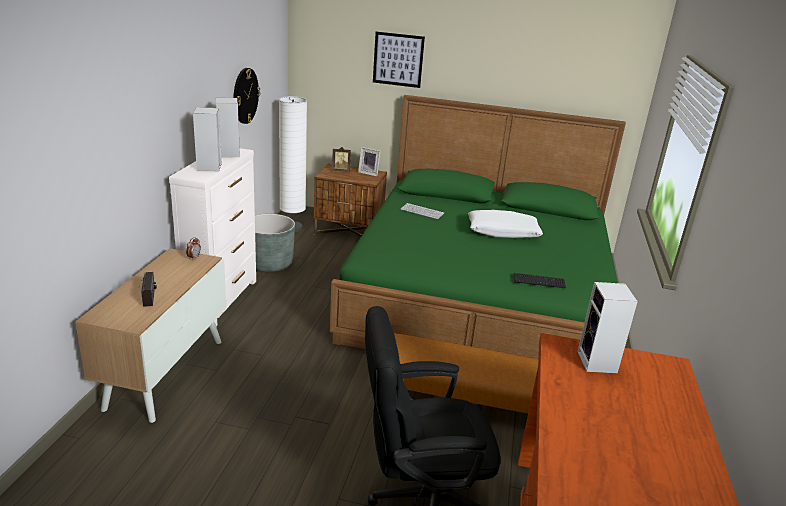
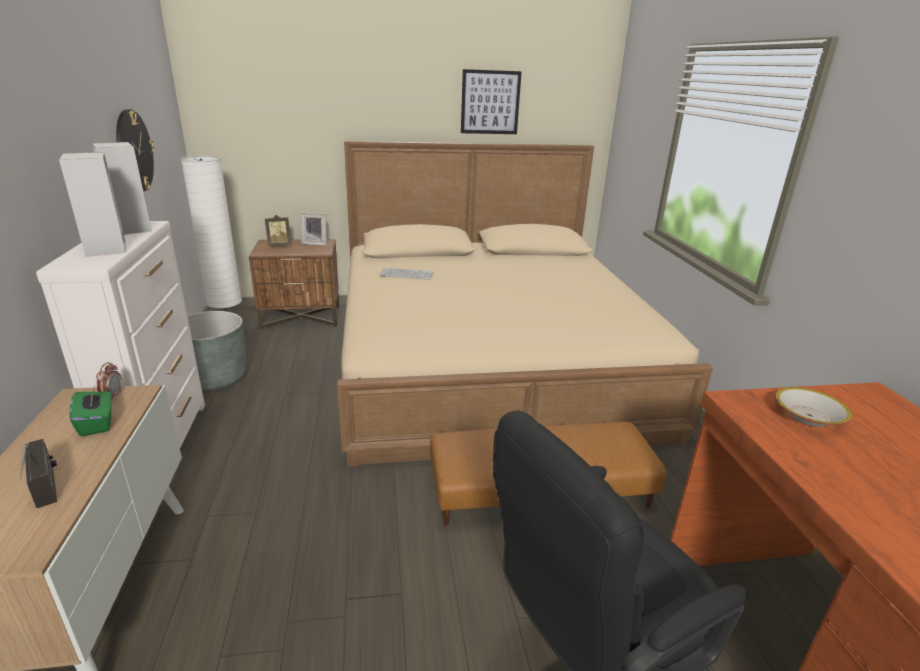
camera: 20 degrees left, 0 degrees up
(181, 271) = (97, 423): none -> green tissue box
(398, 59) = (329, 97): picture -> picture (490, 102)
(480, 295) = (488, 361): green bed -> beige bed
(503, 232) = (510, 281): white pillow -> none
(539, 281) = (592, 328): keyboard -> none
(598, 363) = (809, 416): speaker -> bowl

